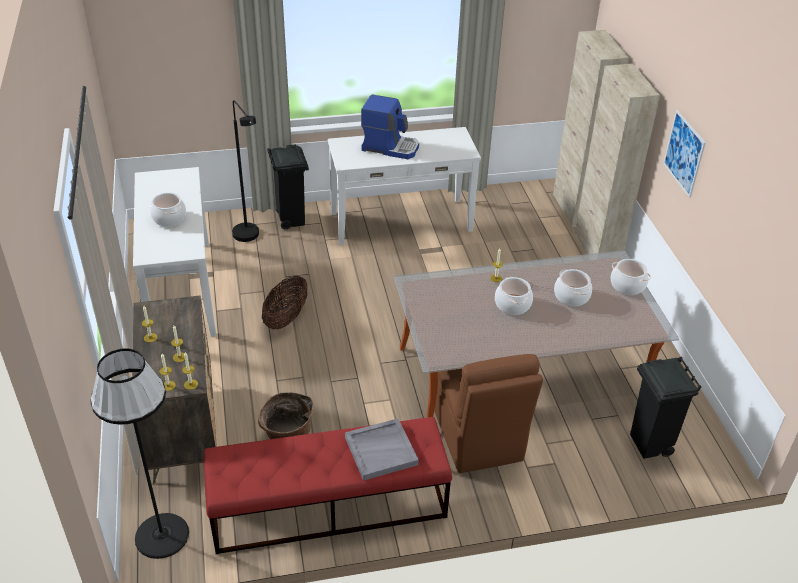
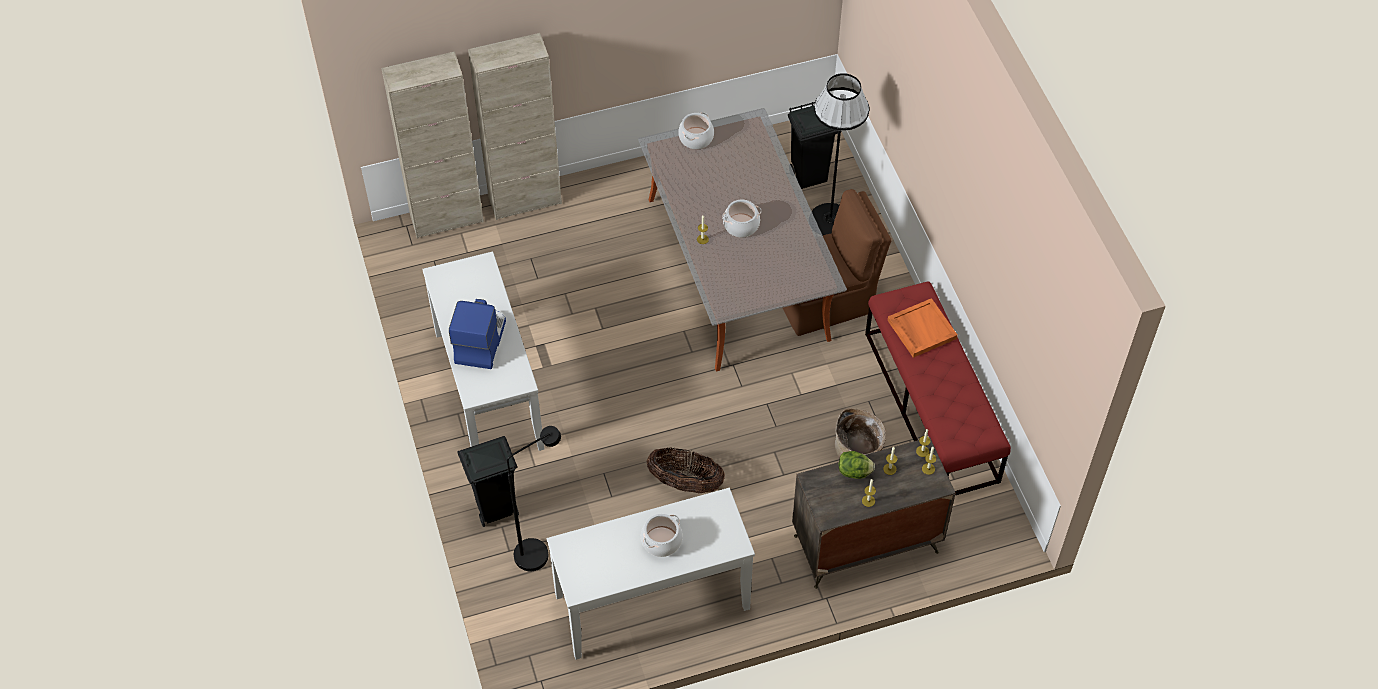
camera: 95 degrees left, 15 degrees up
(162, 536) = (992, 529): black floor lamp -> black floor lamp (830, 220)
(186, 332) = (854, 472): none -> lettuce
(381, 450) = (921, 329): grey tray -> orange tray
(571, 296) = (720, 180): cooking pot -> none
(684, 153) = (602, 37): picture -> none

